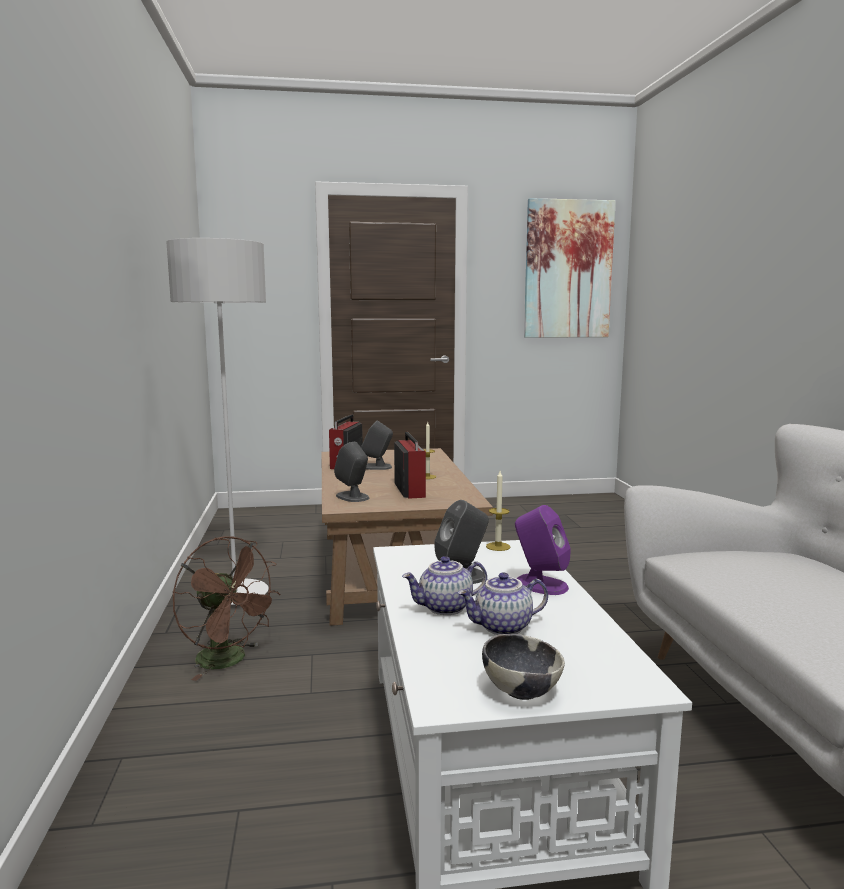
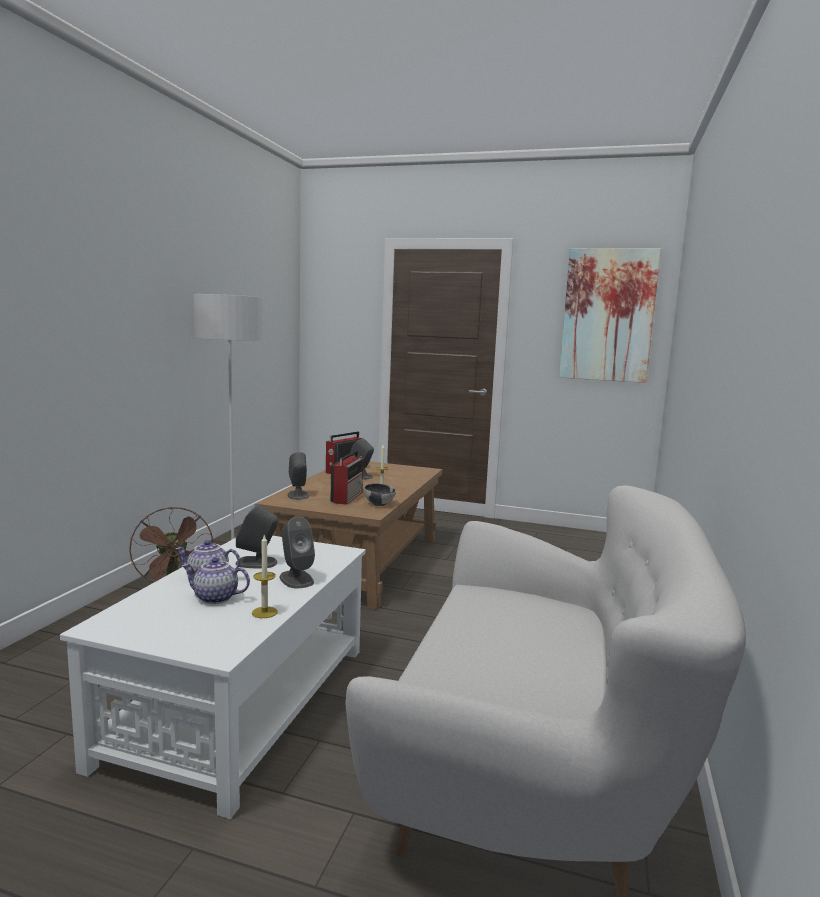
camera: 25 degrees right, 0 degrees up
(498, 546) = (325, 548): candle -> candle (264, 612)
(521, 690) = (147, 634): bowl -> bowl (379, 504)
(540, 585) = (296, 579): purple speaker -> grey speaker

